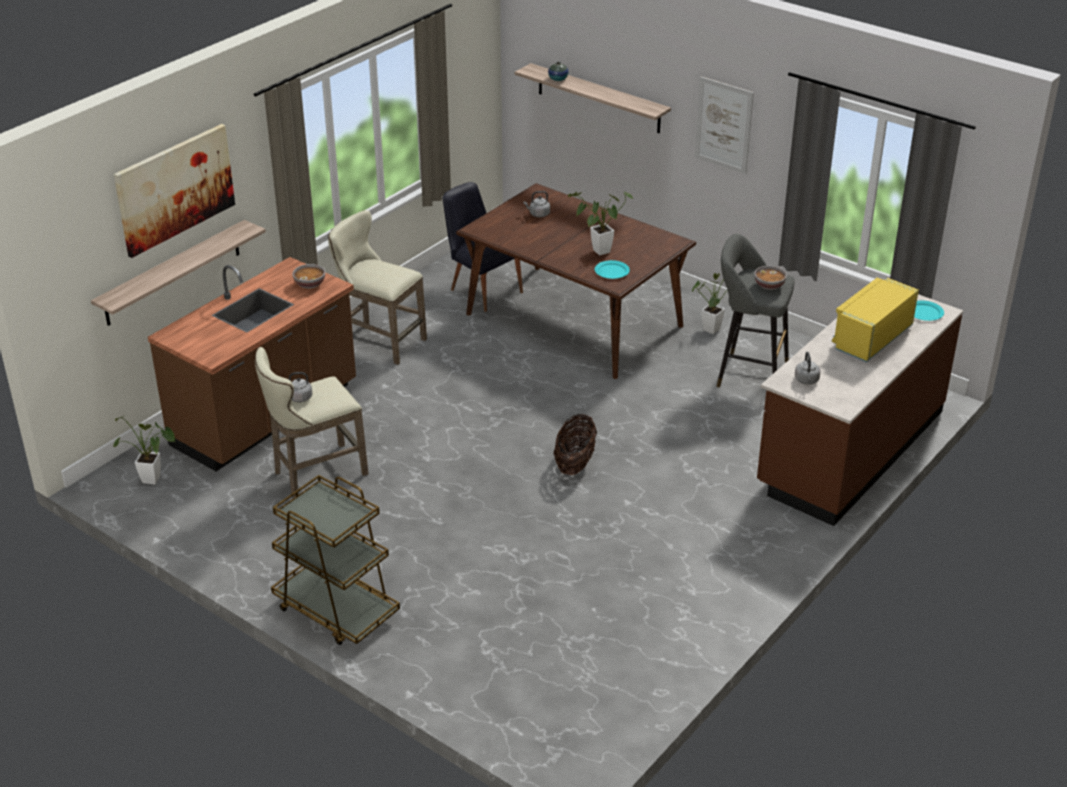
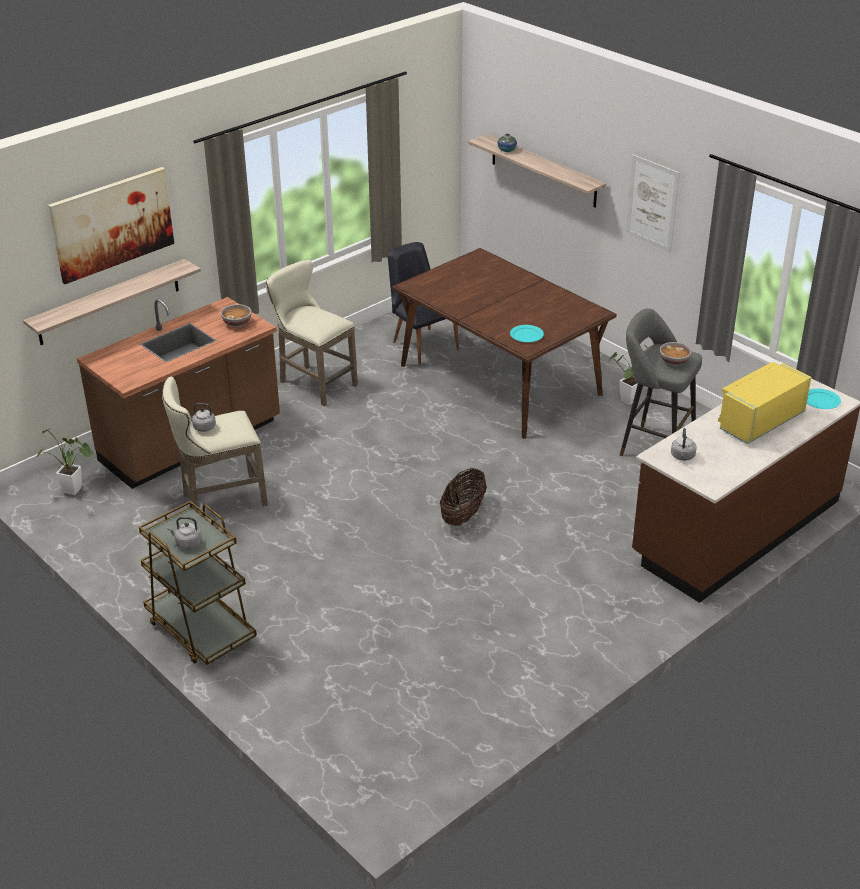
camera: 10 degrees right, 0 degrees up
(538, 214) = (473, 276): grey kettle -> grey kettle (187, 543)
(597, 252) = (518, 316): potted plant -> none

